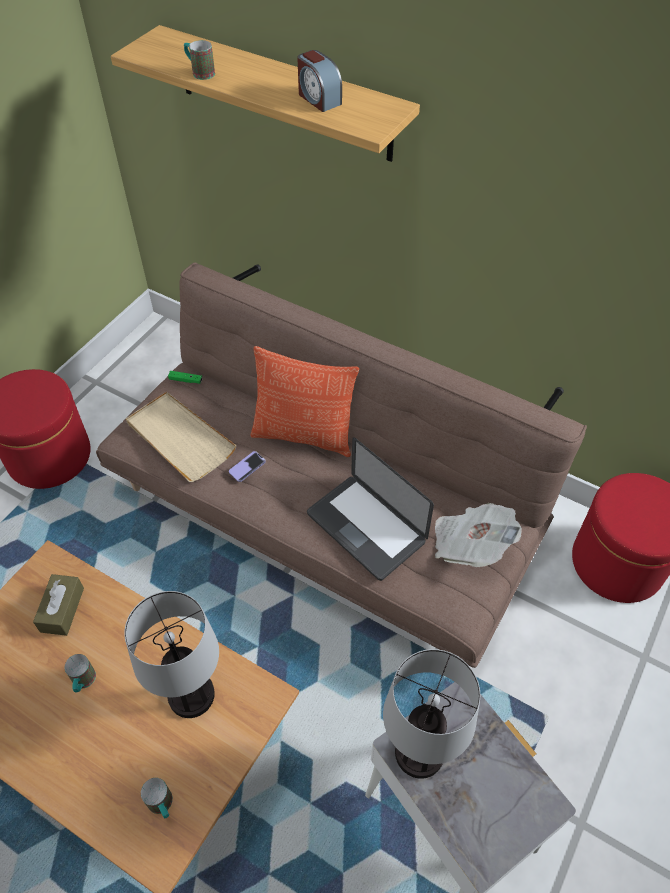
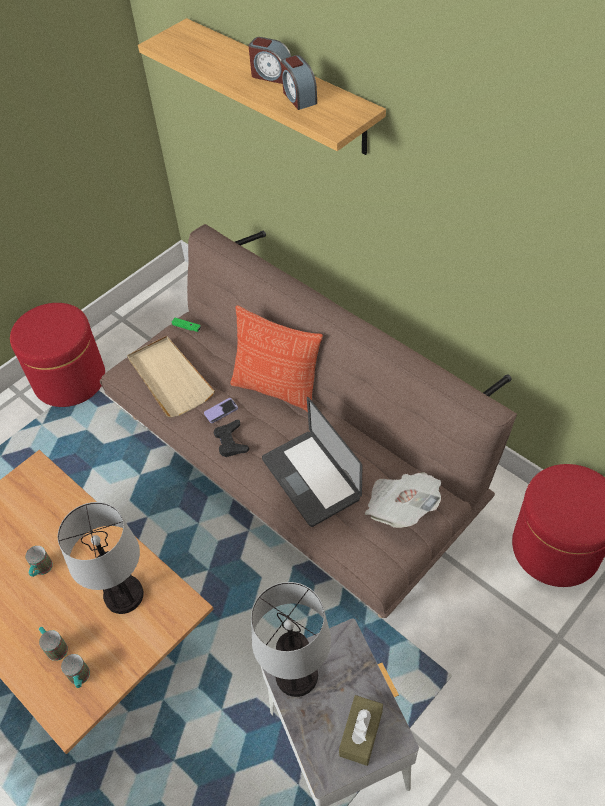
camera: 15 degrees right, 0 degrees up
(62, 609) = (38, 509): brown tissue box -> brown tissue box (361, 733)
(200, 73) = (206, 66): mug -> mug (54, 647)
(267, 499) = (231, 441): none -> black game controller
(278, 78) = (271, 75): none -> alarm clock

